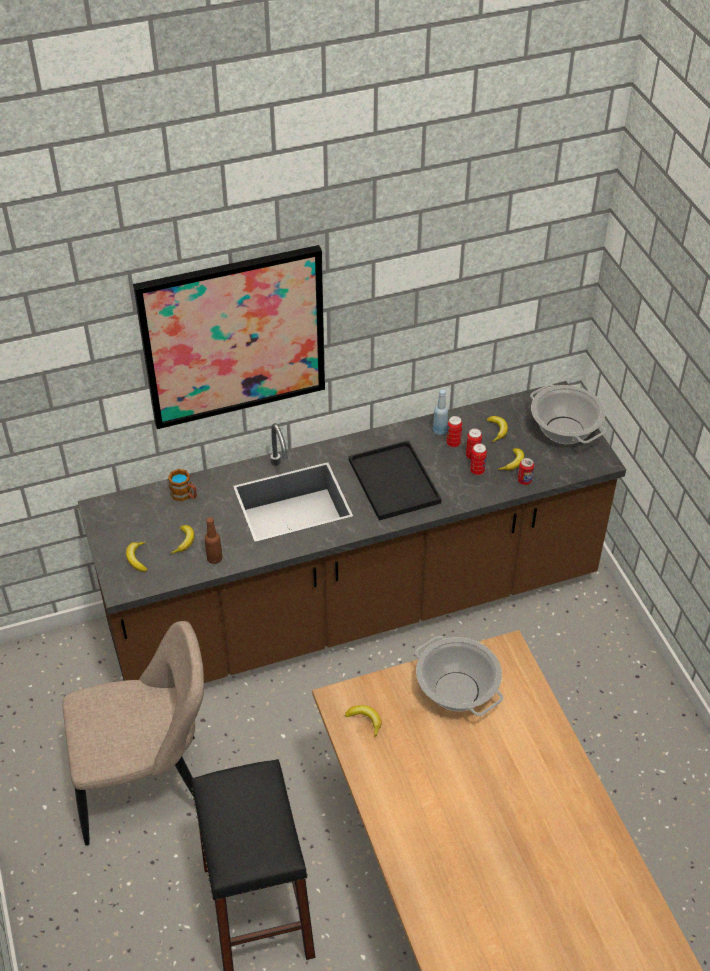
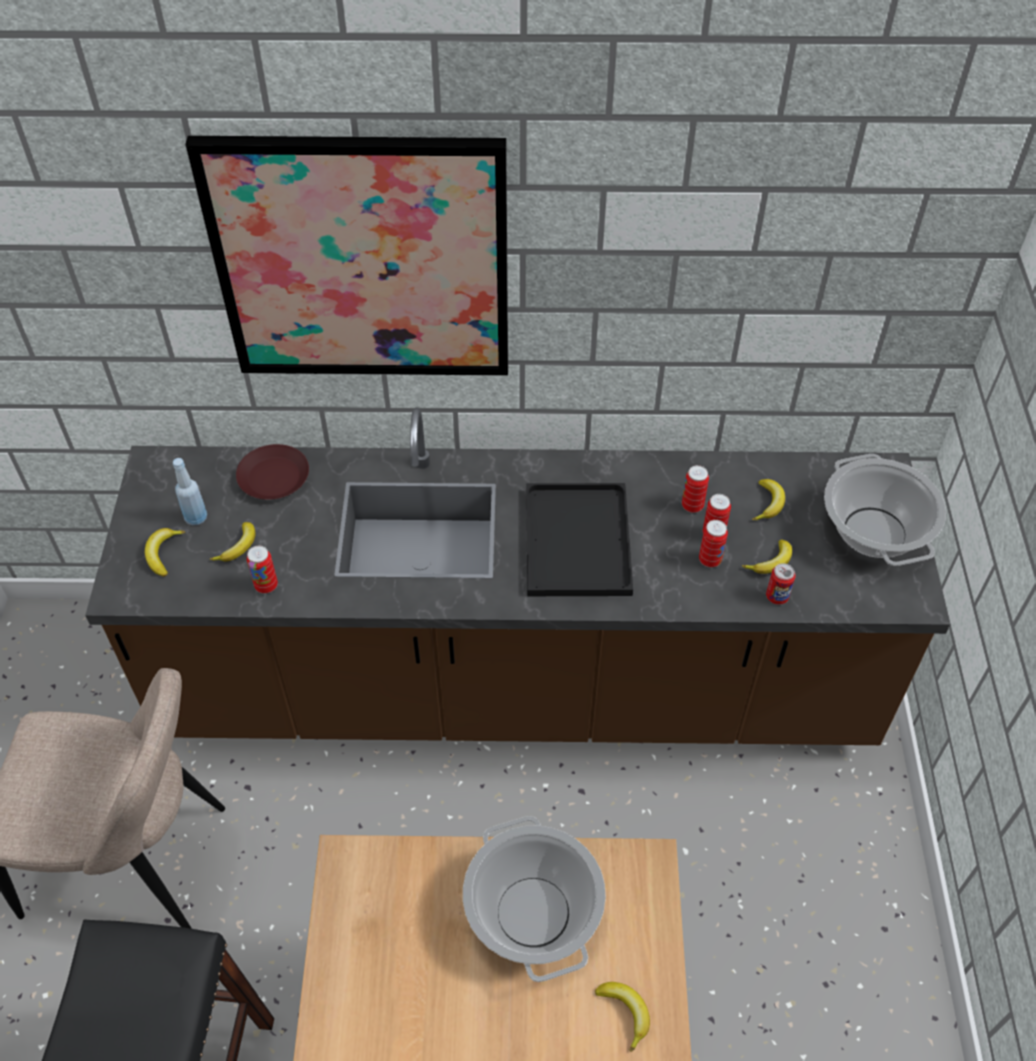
camera: 20 degrees right, 5 degrees up
(185, 495) = (274, 477): mug -> brown plate
(214, 558) = (266, 585): brown bottle -> can
(365, 720) = (372, 915): banana -> banana (625, 1012)
(439, 431) = (680, 480): blue bottle -> blue bottle (196, 518)

